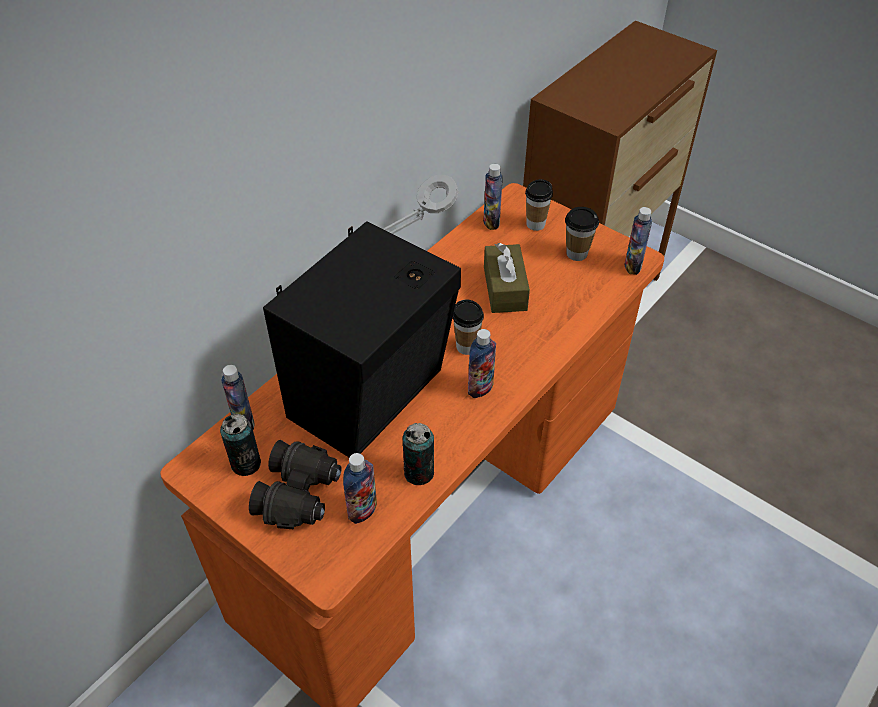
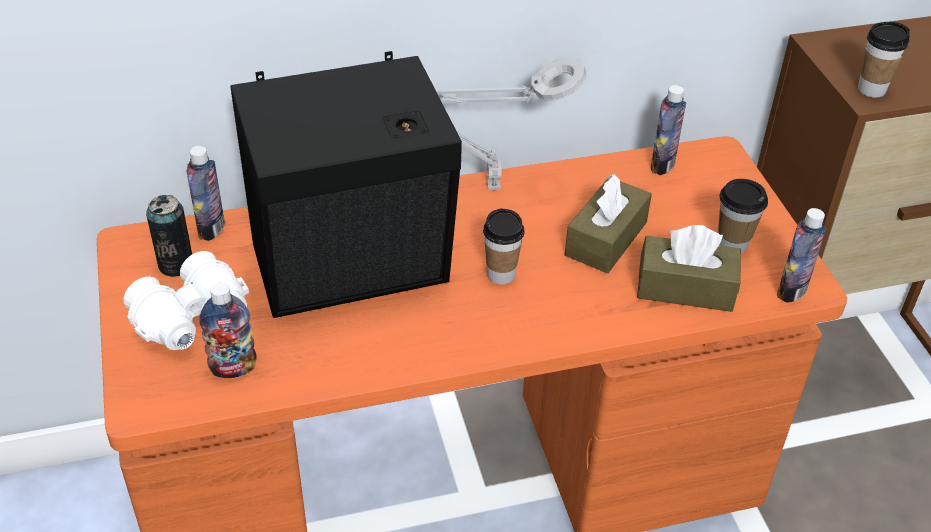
camera: 35 degrees right, 5 degrees down
(300, 494) = (194, 319): black binoculars -> white binoculars
(419, 473) = (322, 366): can -> none
(480, 388) = (472, 322): bottle -> none
(535, 224) = (713, 191): cup -> cup (871, 89)
(577, 295) = (685, 288): none -> brown tissue box

